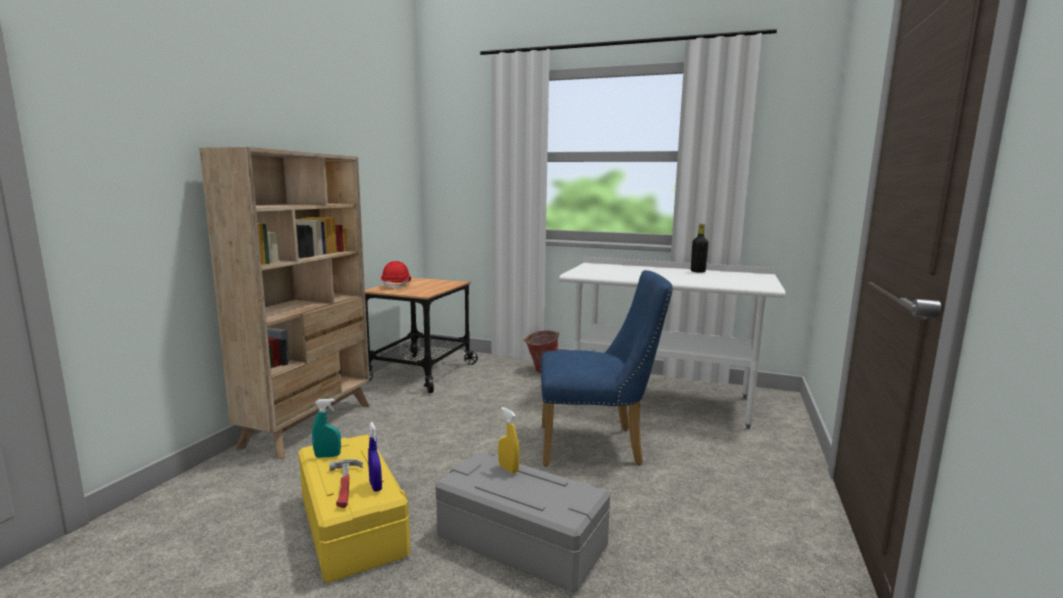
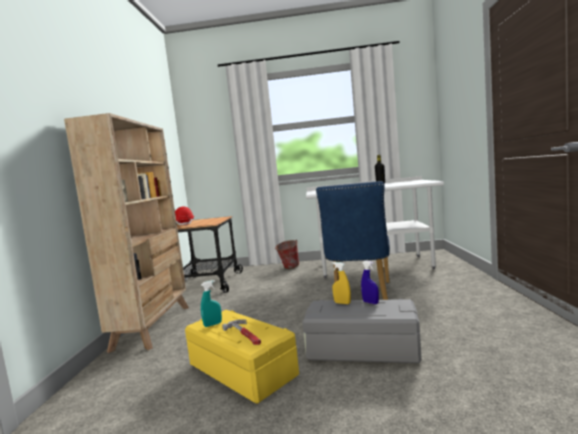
camera: 15 degrees left, 5 degrees down
(375, 486) = (266, 330): blue spray bottle -> blue spray bottle (370, 302)
(598, 446) = (360, 294): blue chair -> blue chair turned 120 degrees clockwise

